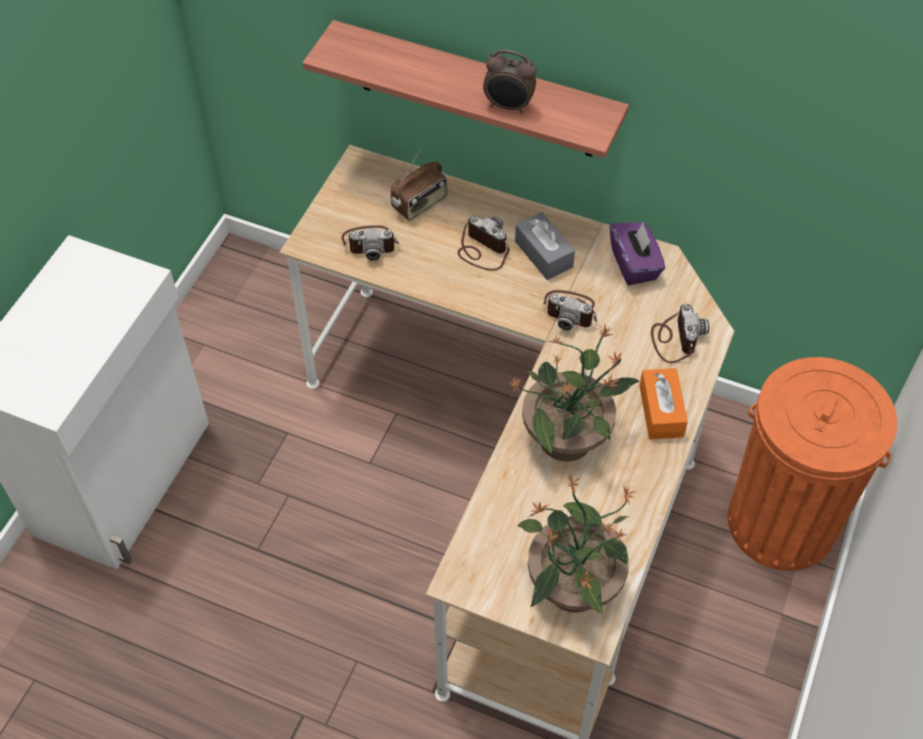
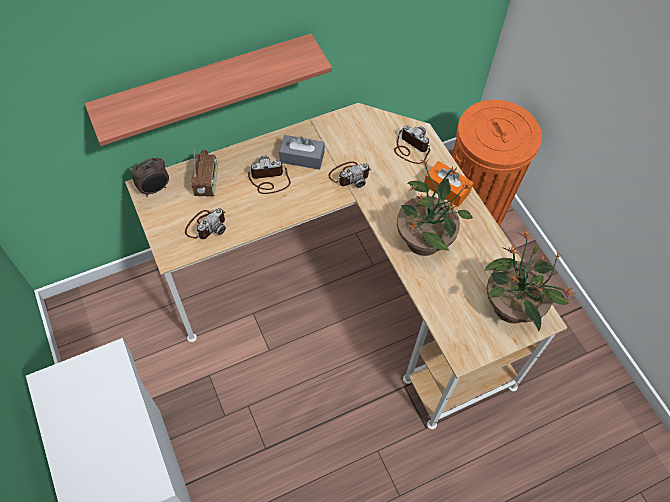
camera: 50 degrees left, 5 degrees up
(508, 106) = (253, 79): alarm clock -> alarm clock (155, 189)
(634, 264) = (350, 128): purple tissue box -> none

